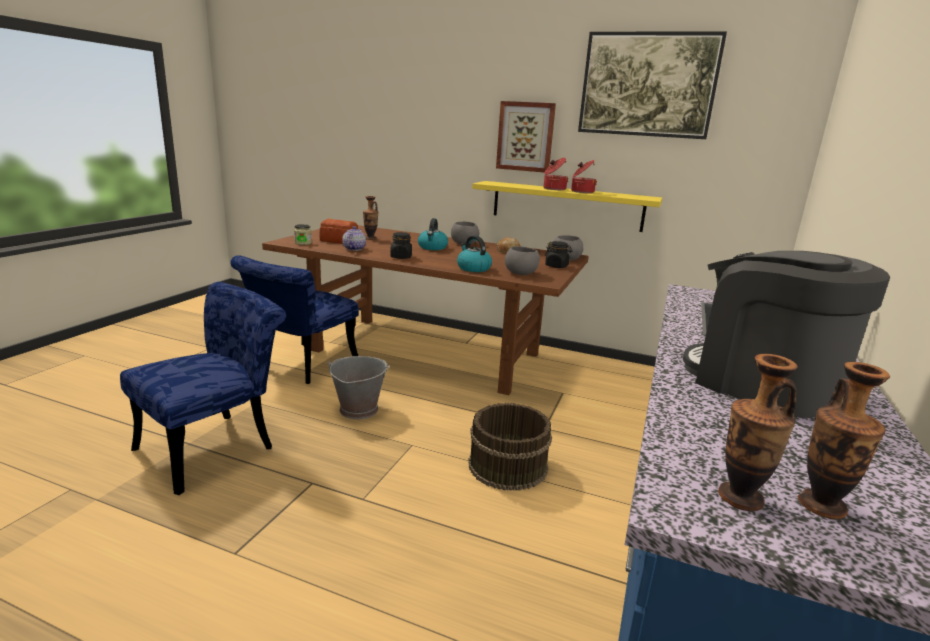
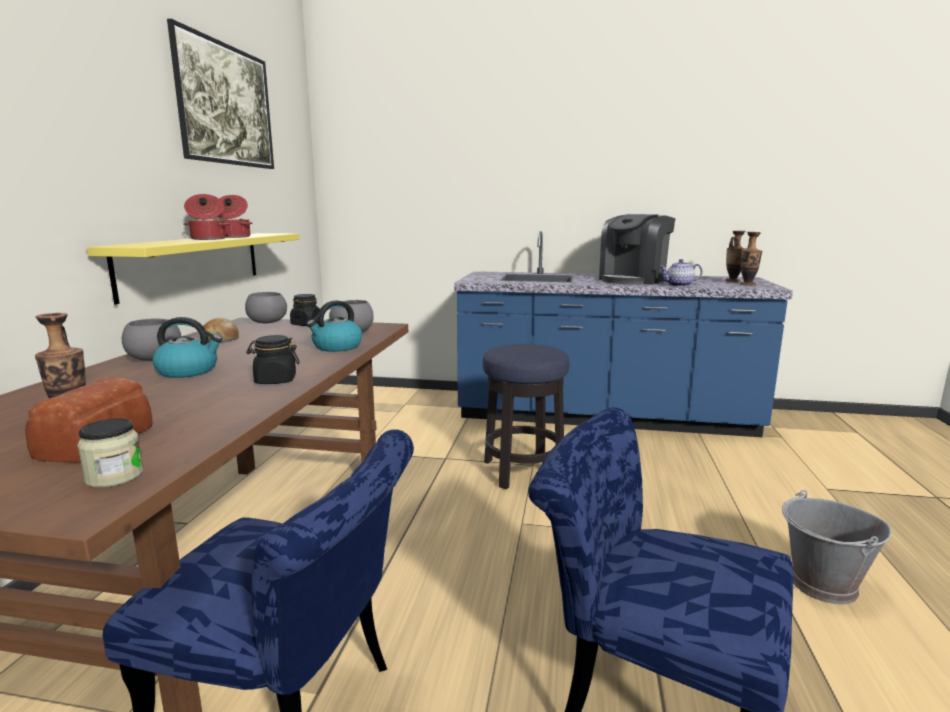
camera: 100 degrees left, 5 degrees down
(354, 249) = (200, 417): teapot -> teapot (679, 285)
(358, 409) = (458, 581): grey bucket -> grey bucket (823, 585)
(507, 465) = (523, 471): brown bucket -> stool
(525, 136) = (128, 165): picture -> none

